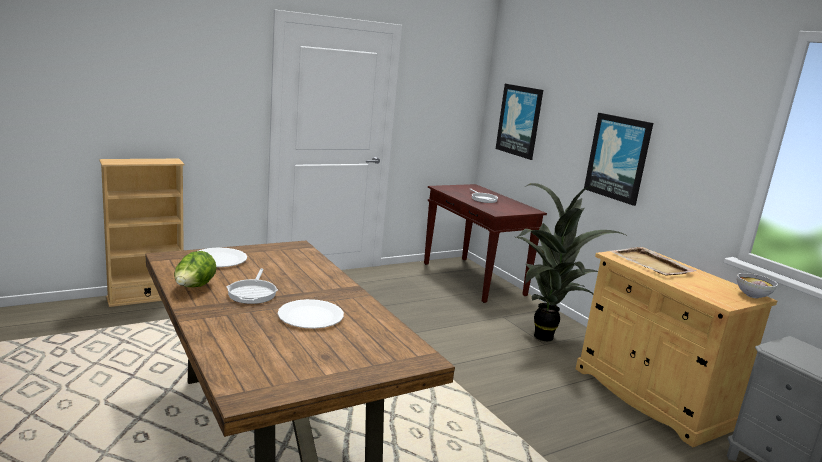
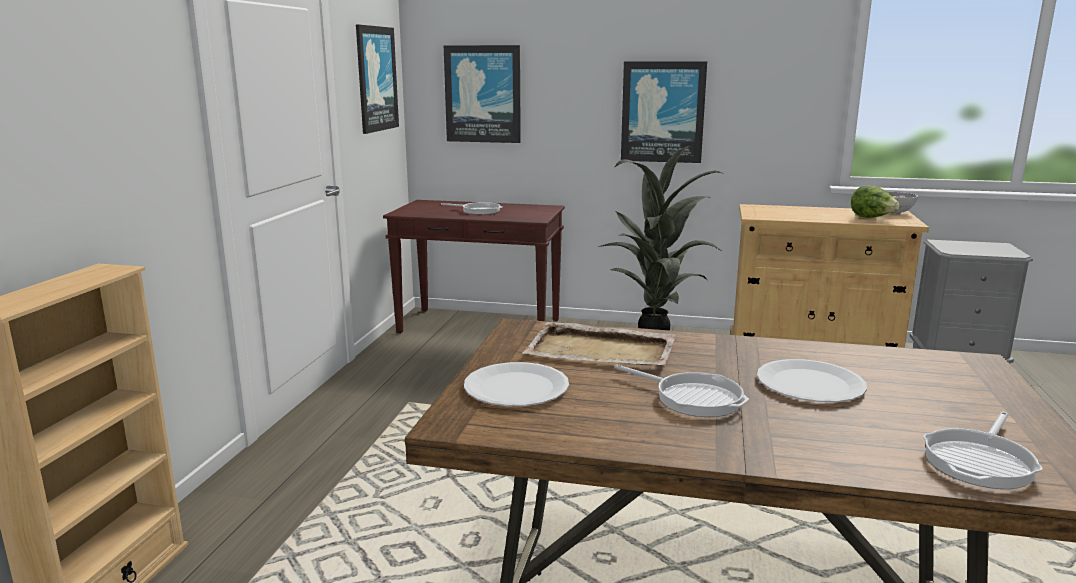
camera: 45 degrees left, 0 degrees up
(194, 287) = (631, 433): lettuce -> lettuce (872, 218)
(251, 366) = (980, 461): none -> frying pan
(447, 99) = (376, 79): none -> picture
(651, 264) = (792, 213): beige tray -> beige tray (602, 350)

